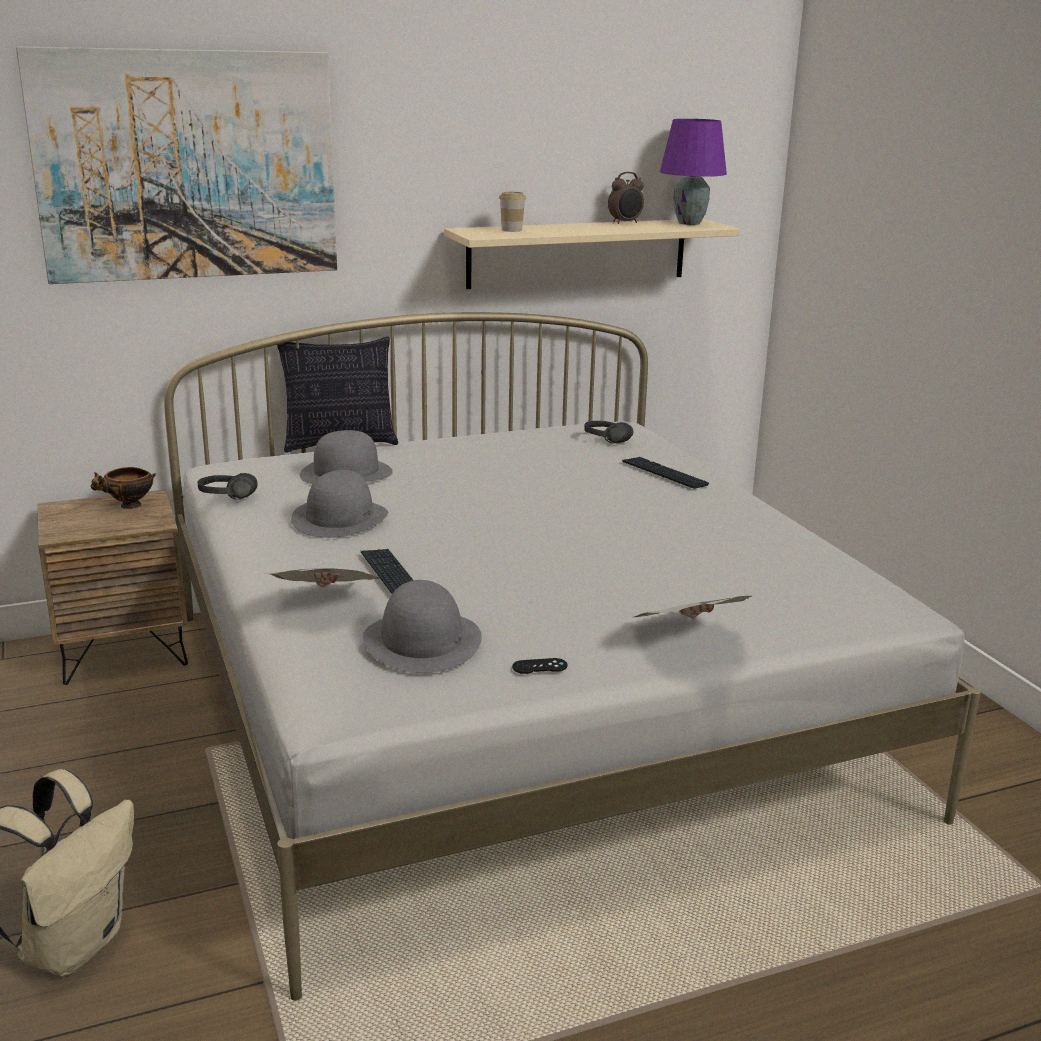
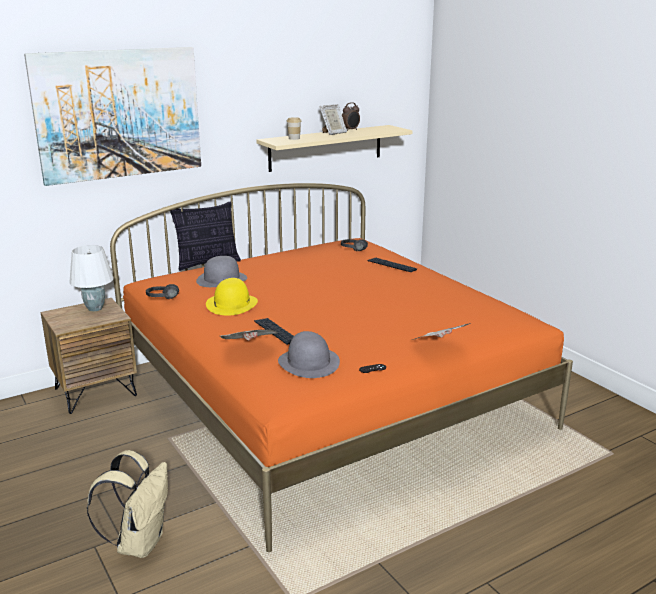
camera: 10 degrees left, 0 degrees up
(129, 506) = (95, 308): bowl -> white table lamp
(340, 518) = (232, 304): grey hat -> yellow hat
(516, 707) = (327, 397): white bed -> orange bed
(589, 226) = (333, 133): none -> picture frame
(688, 223) = (384, 128): purple table lamp -> none

